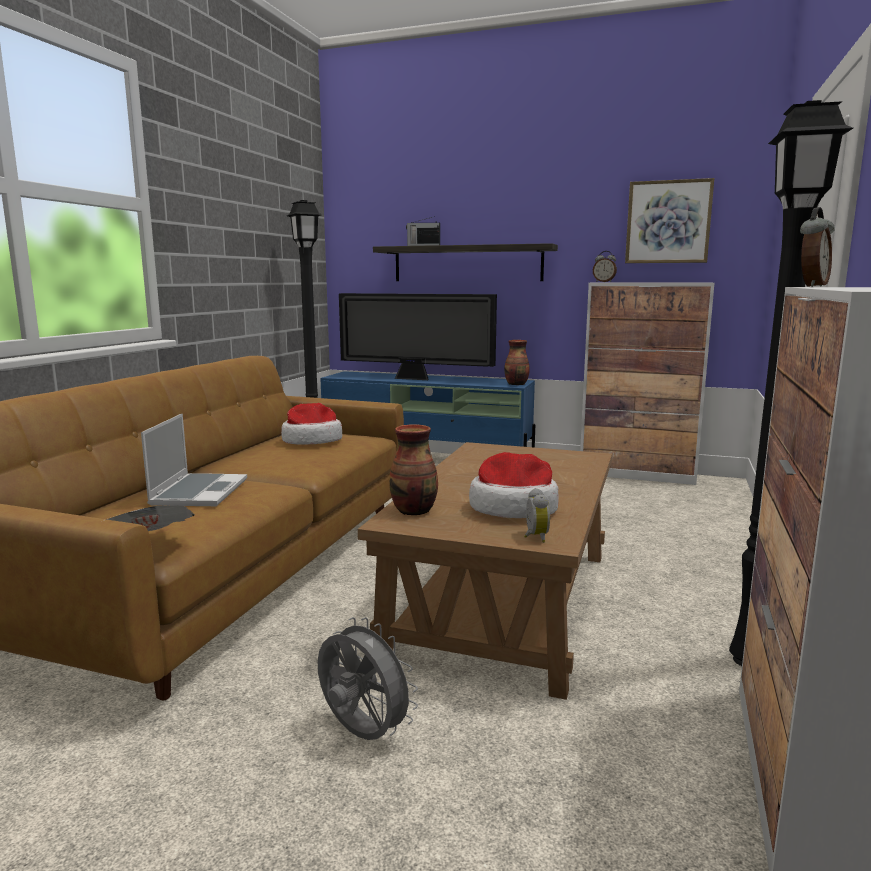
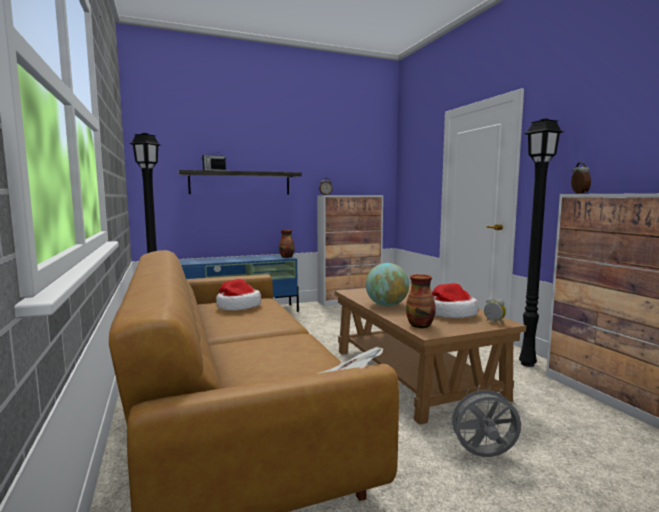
camera: 40 degrees left, 5 degrees down
(199, 492) = (266, 350): laptop -> none
(415, 379) = (217, 260): television -> none
(464, 475) = (386, 305): none -> globe
(668, 222) = (351, 163): picture -> none

